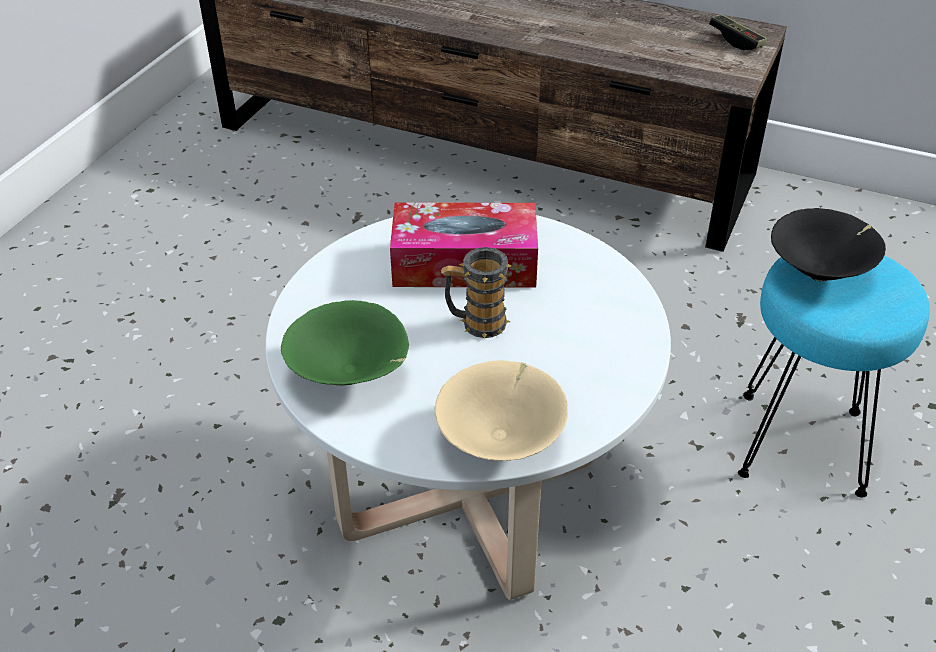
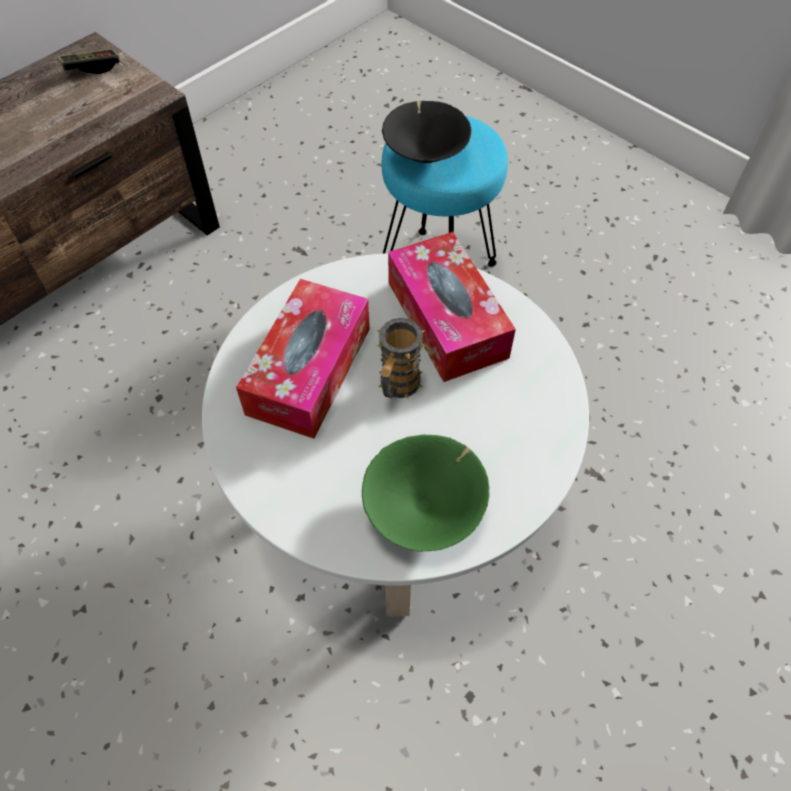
camera: 70 degrees left, 15 degrees up
(502, 439) = (545, 413): beige bowl -> none
(582, 337) = (447, 319): none -> tissue box

